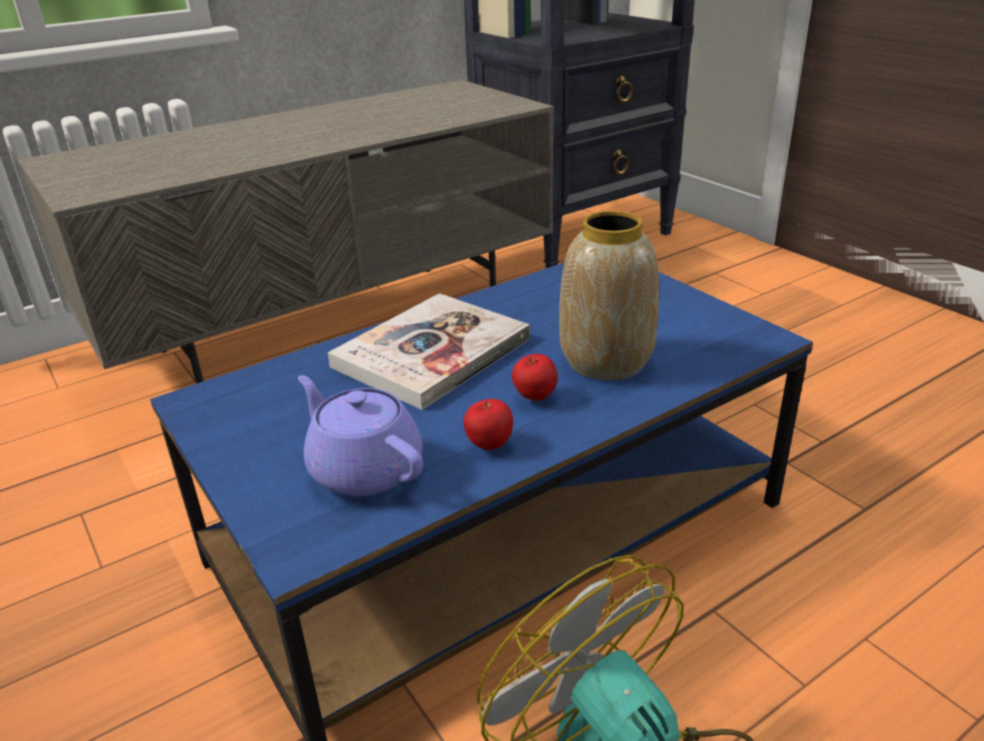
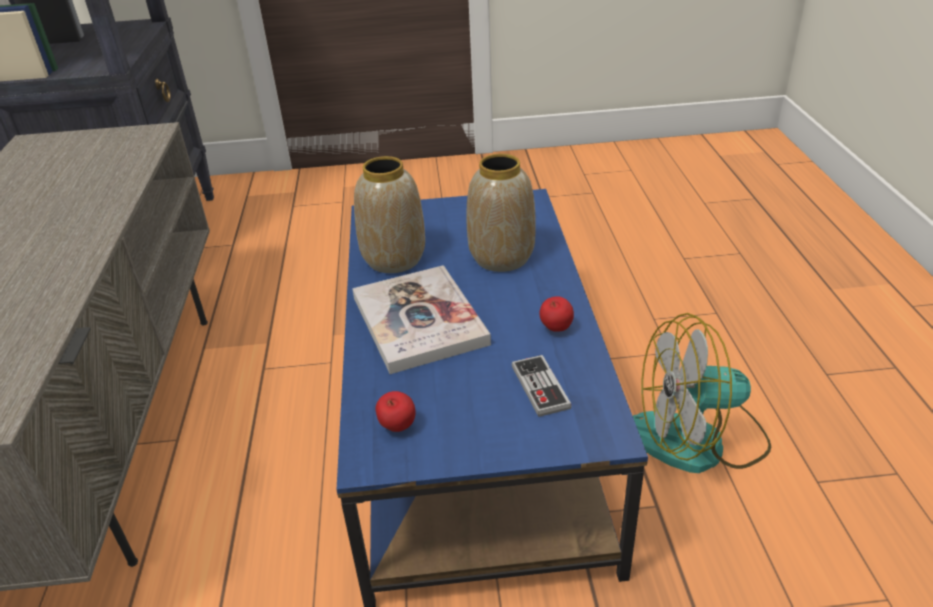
camera: 60 degrees left, 5 degrees up
(364, 468) = (540, 387): purple teapot -> game controller
(531, 301) = (393, 259): none -> vase
(534, 398) = (518, 296): apple -> apple (397, 428)

